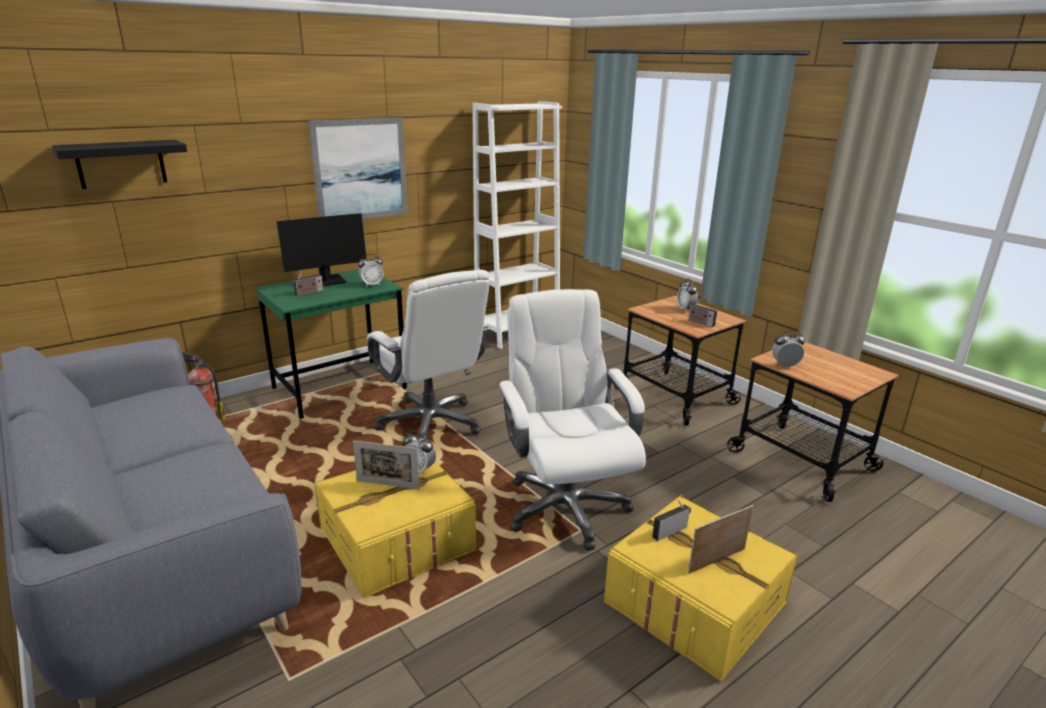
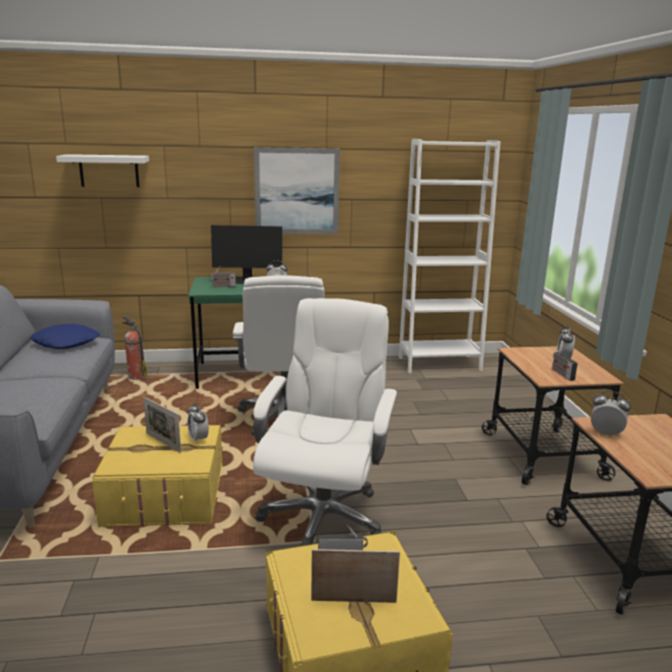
camera: 30 degrees right, 5 degrees down
(121, 164) = (109, 171): black shelf -> white shelf
(151, 403) = (66, 343): none -> blue pillow

